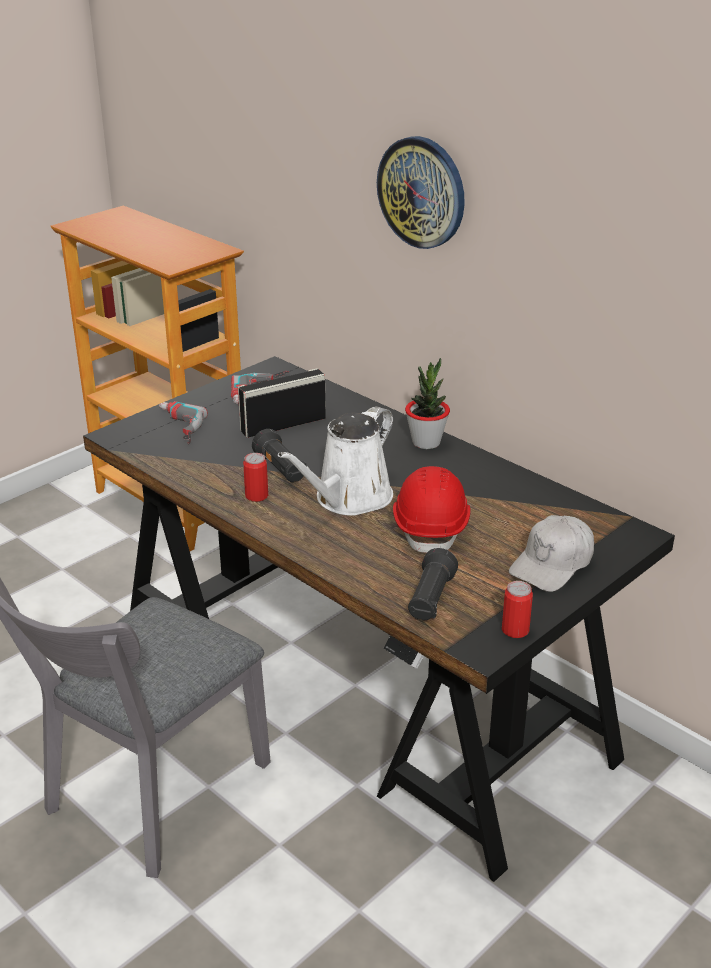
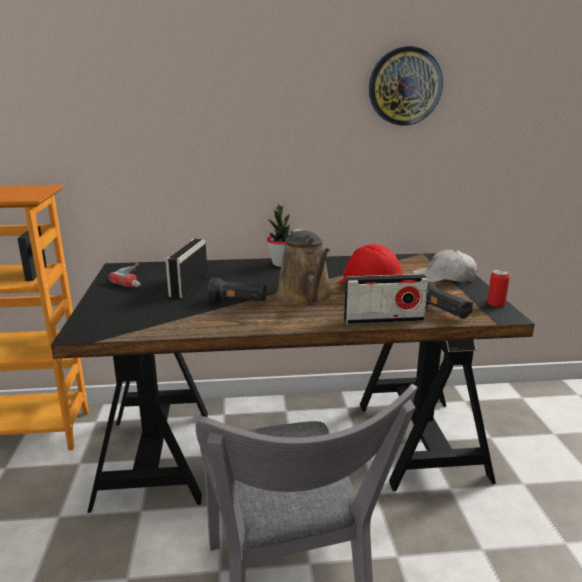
camera: 50 degrees left, 10 degrees down
(175, 428) = (119, 313): power drill -> none
(256, 496) = (255, 317): can -> none
(349, 499) = (306, 296): white watering can -> brown watering can
(352, 570) = (383, 319): none -> radio
(422, 192) = (240, 93): wall clock -> wall clock (404, 86)
(552, 564) = (444, 278): white cap -> white cap turned 105 degrees clockwise

